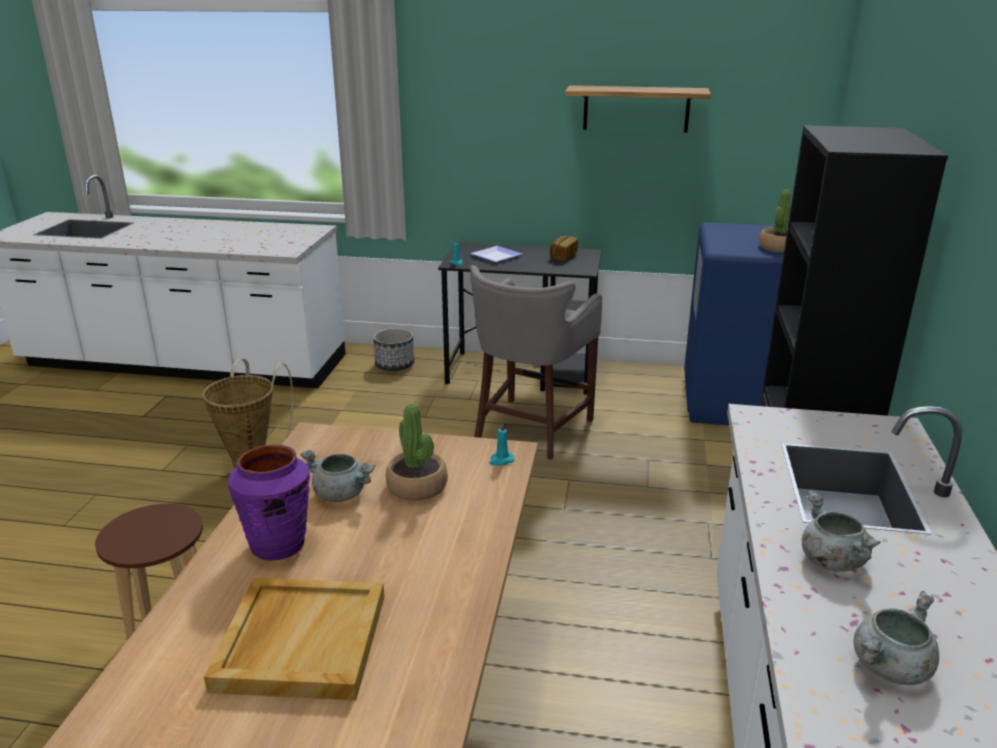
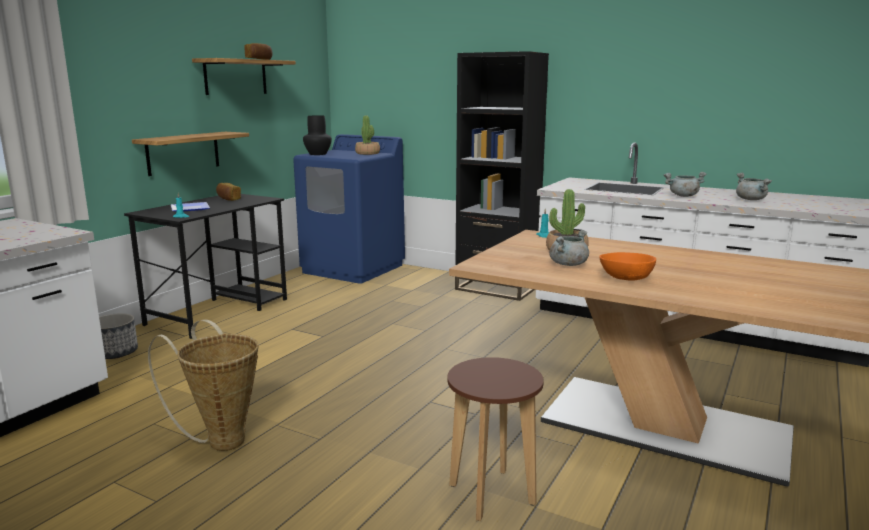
camera: 70 degrees left, 10 degrees down
(278, 545) = (627, 278): purple vase -> orange bowl
(301, 640) = (726, 278): beige tray -> none
(530, 430) = (313, 323): grey stool -> none
(540, 192) = (183, 153): none -> shelf
(653, 90) = (259, 59): none -> bread
(727, 229) = (318, 154): none -> black vase

